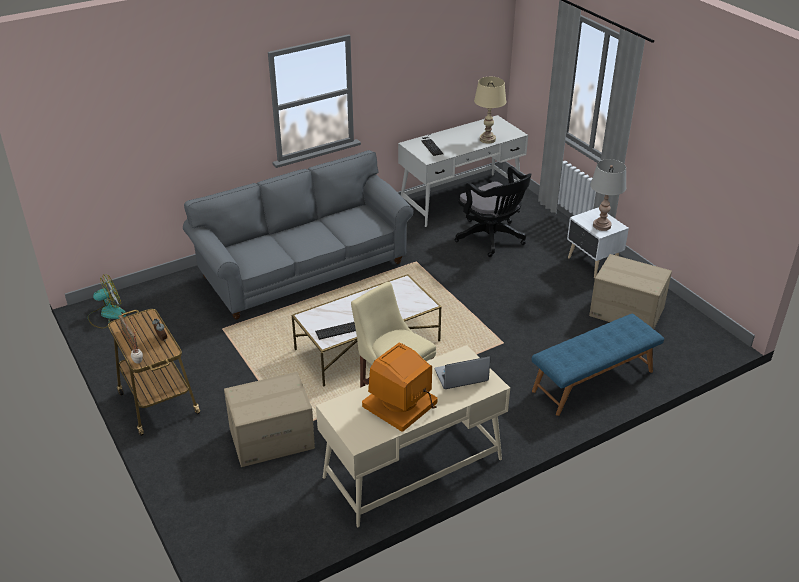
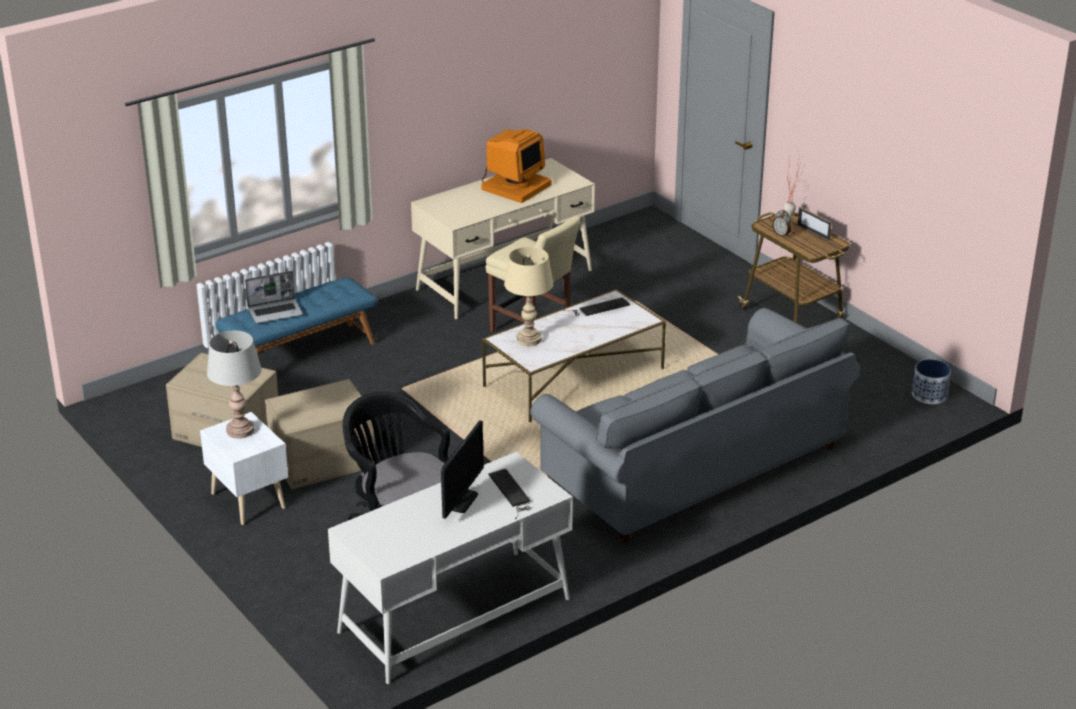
camera: 175 degrees right, 5 degrees down
(107, 314) = (929, 395): fan -> planter
(272, 438) = (653, 293): cardboard box -> cardboard box (323, 461)
(458, 143) = (460, 500): none -> monitor
(460, 376) = (459, 207): laptop -> laptop (275, 312)
(487, 139) = (406, 512): beige table lamp -> beige table lamp (528, 339)

